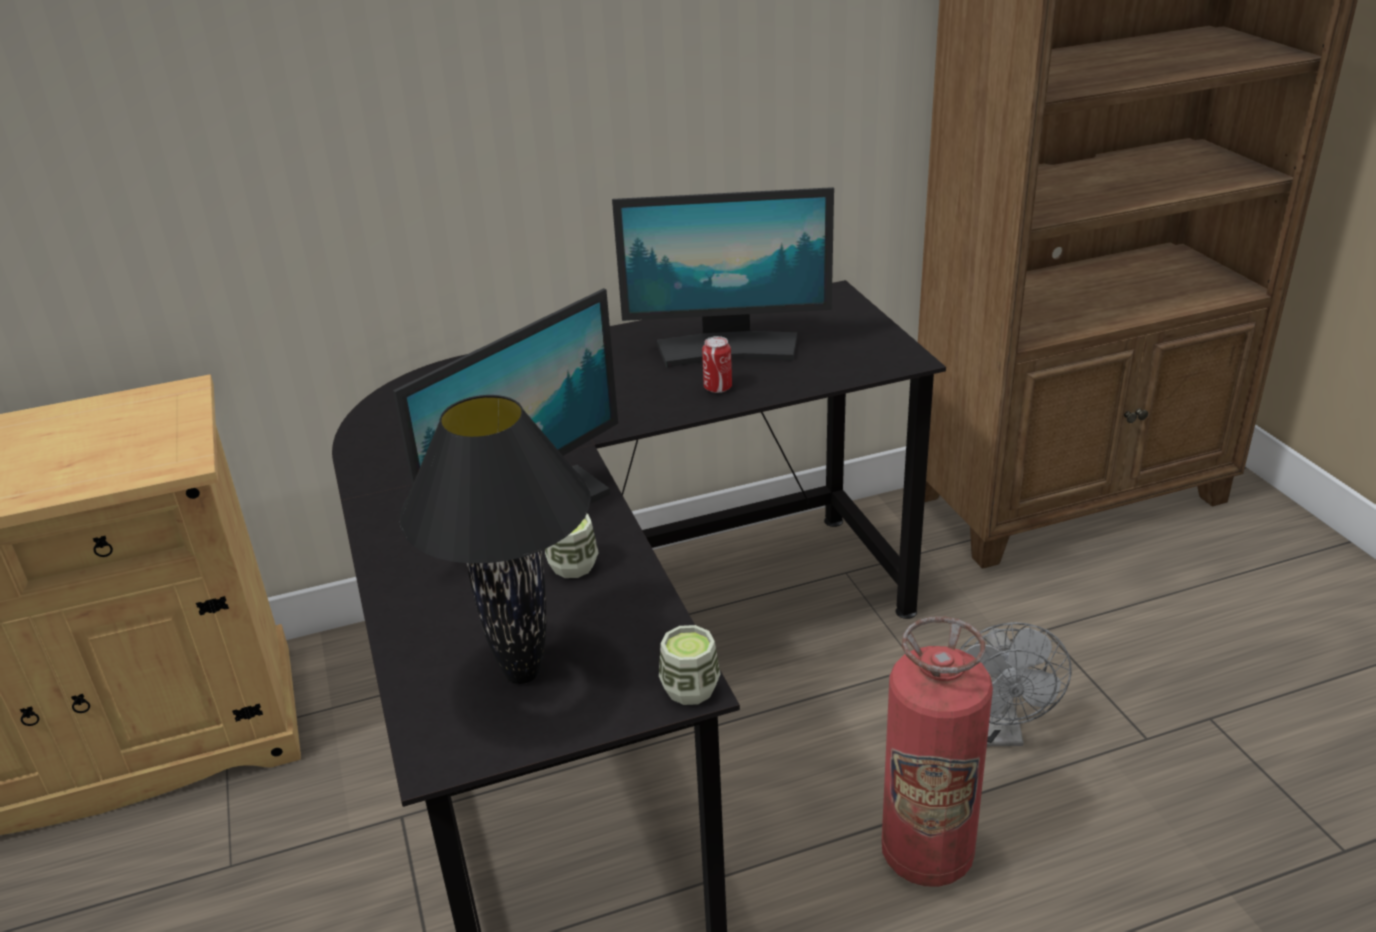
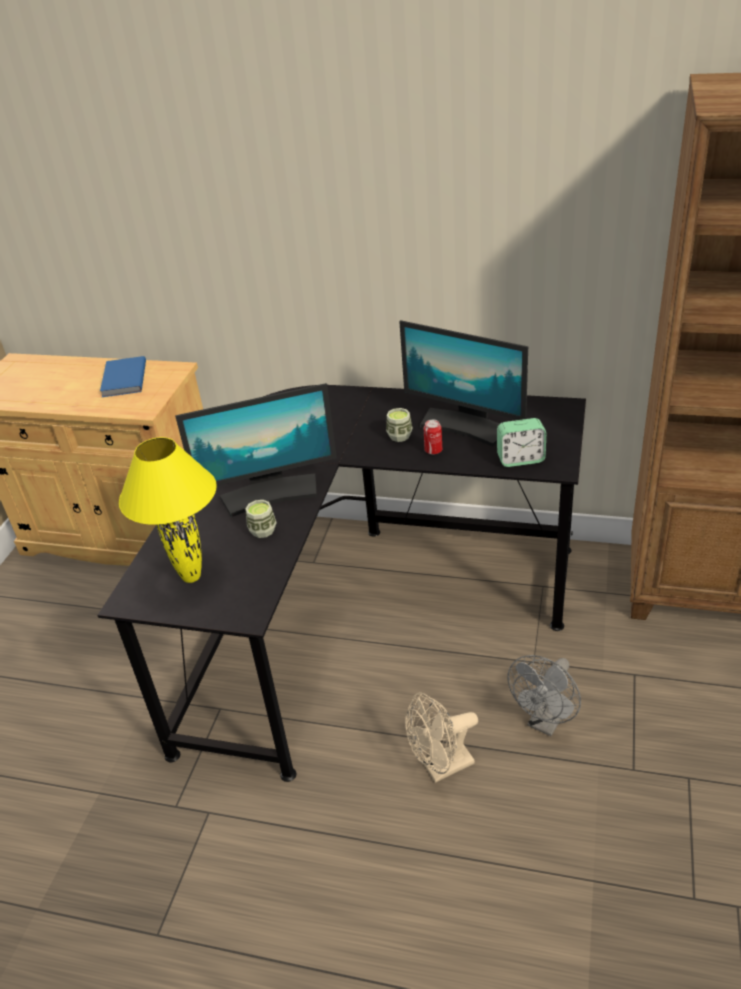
camera: 35 degrees right, 5 degrees up
(84, 432) = (123, 379): none -> blue book
(520, 674) = (190, 577): black table lamp -> yellow table lamp
(690, 689) = (249, 617): cup -> cup (399, 436)
(846, 363) = (520, 459): none -> alarm clock
(926, 854) = (441, 768): fire extinguisher -> beige fan

